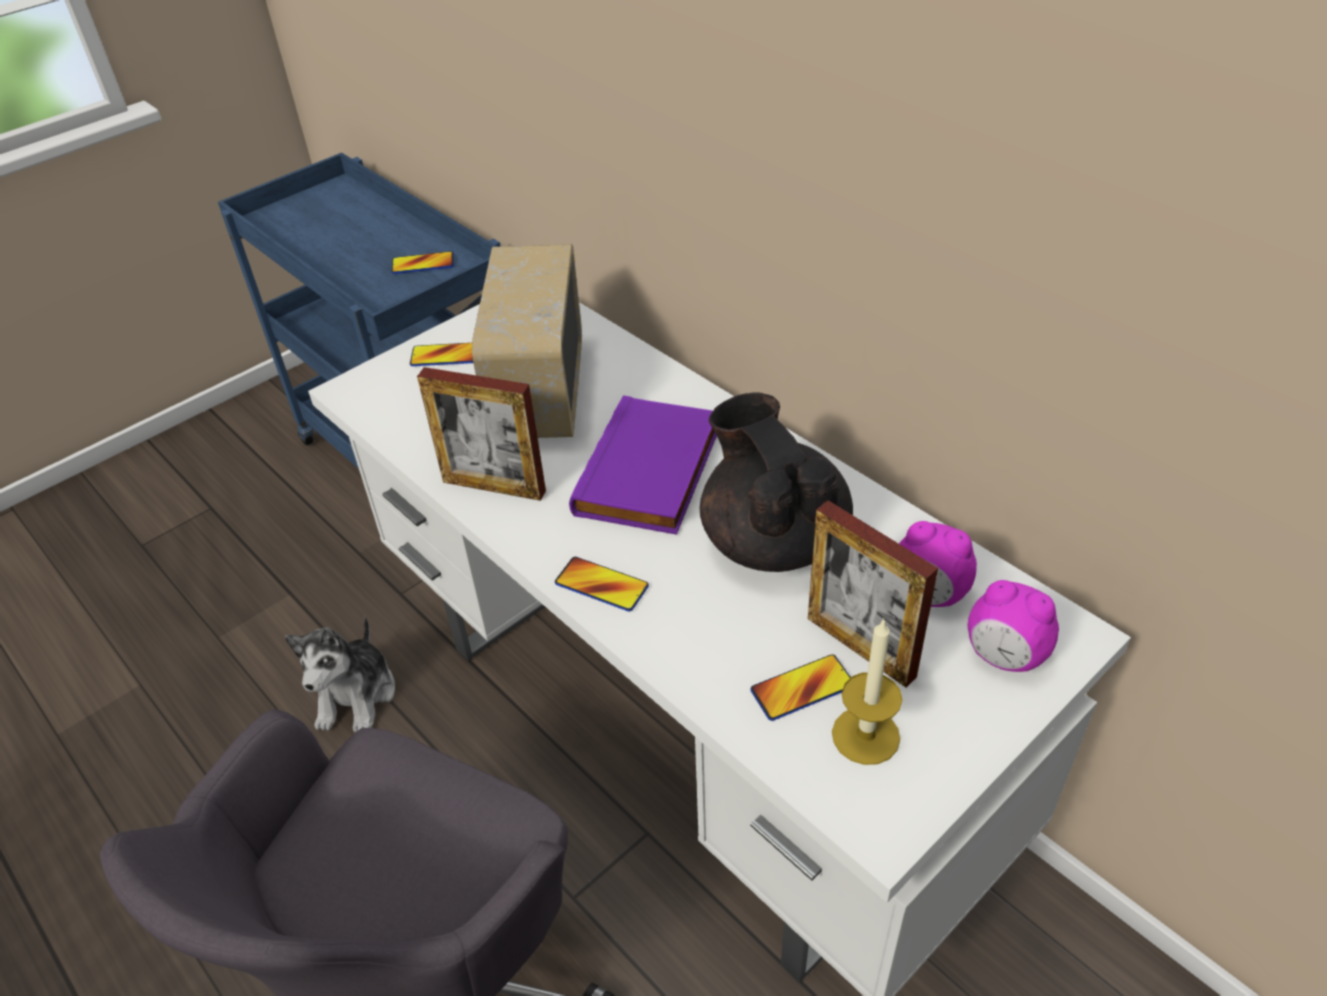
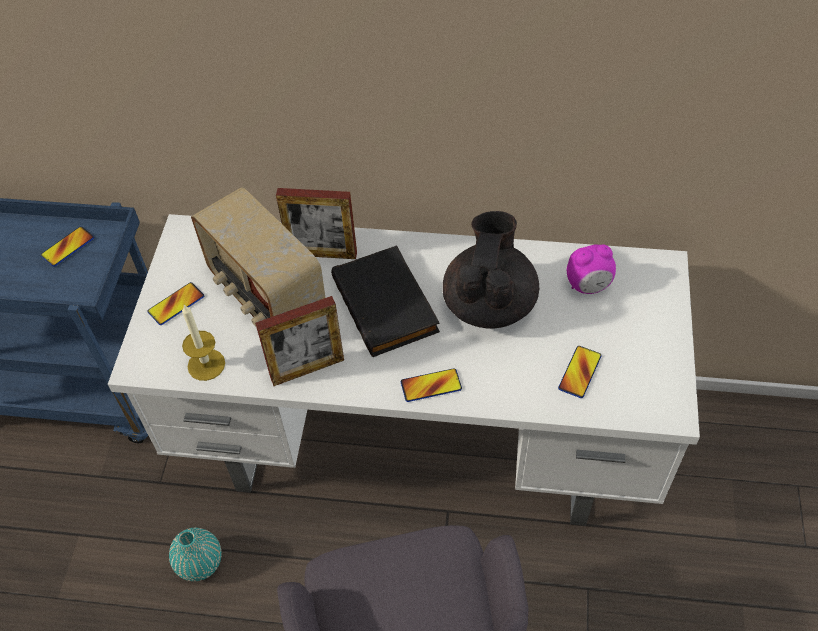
camera: 40 degrees left, 10 degrees up
(356, 696) = (200, 563): plush toy -> turquoise vase
(651, 473) = (388, 304): purple book -> black book
(772, 539) = (489, 303): black teapot -> black teapot turned 75 degrees clockwise
(860, 647) = (584, 333): picture frame -> picture frame (322, 253)
(865, 735) = (627, 375): candle -> candle (206, 364)
(1004, 656) = (647, 295): alarm clock -> none

